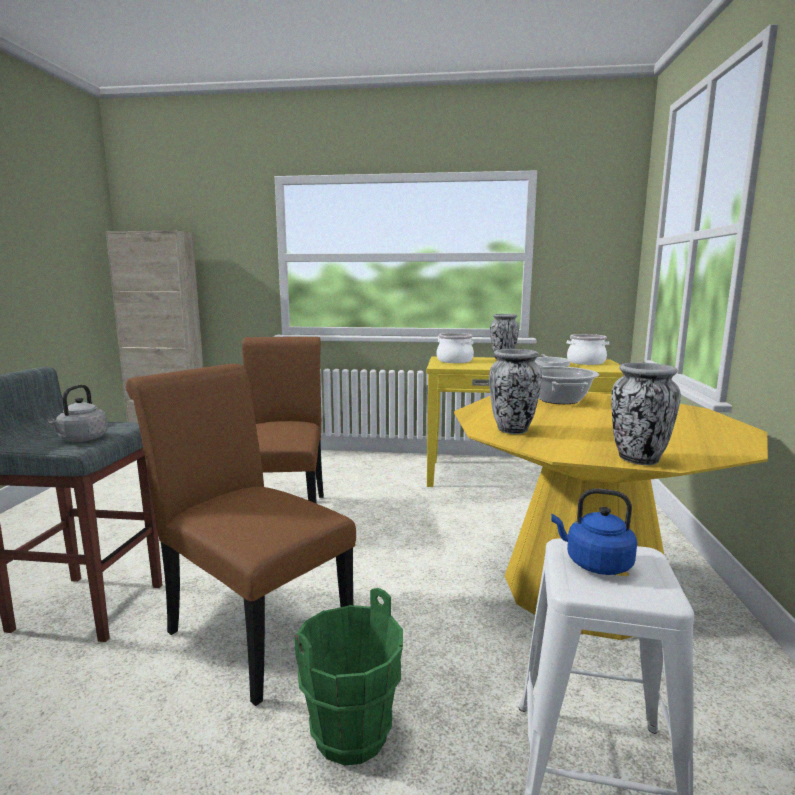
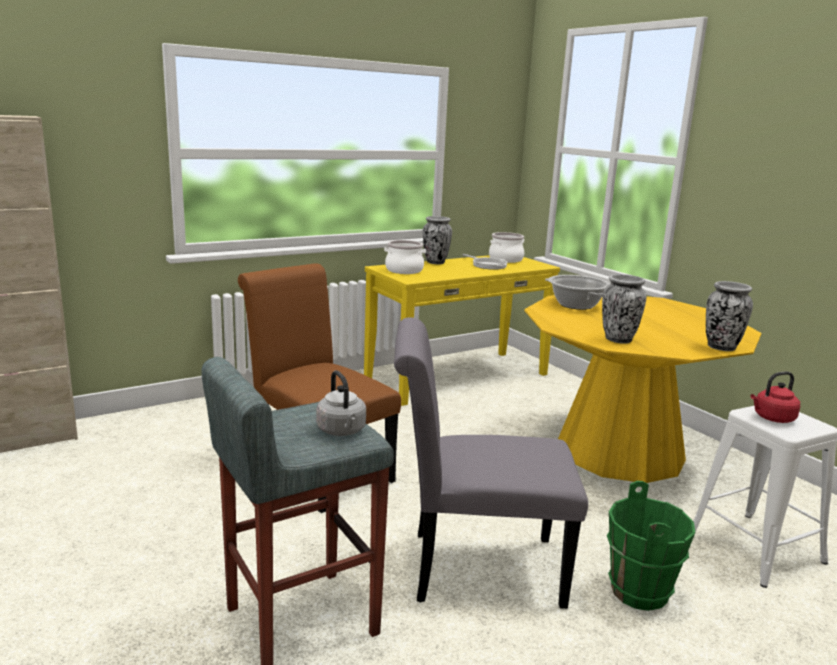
camera: 40 degrees left, 5 degrees up
(251, 629) = (473, 568): brown chair -> grey chair
(595, 564) = (772, 418): blue kettle -> red kettle

